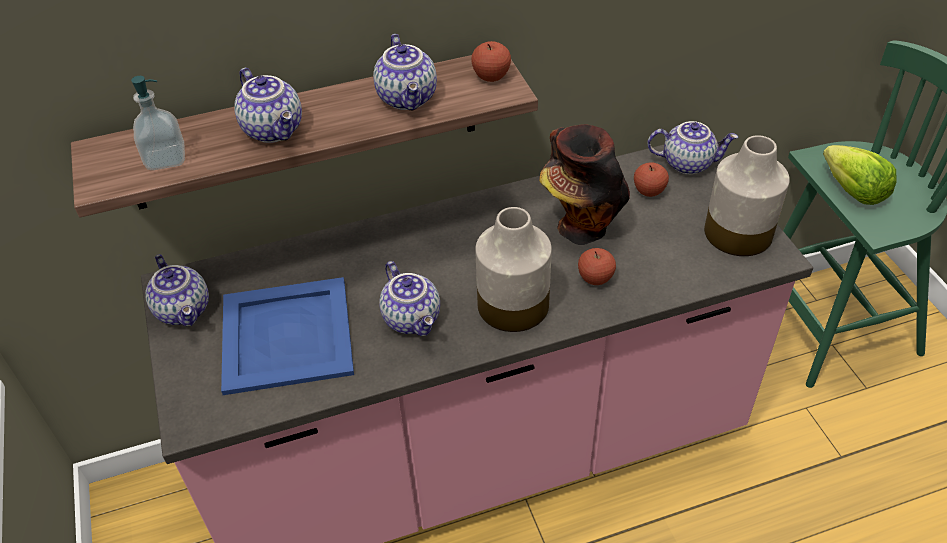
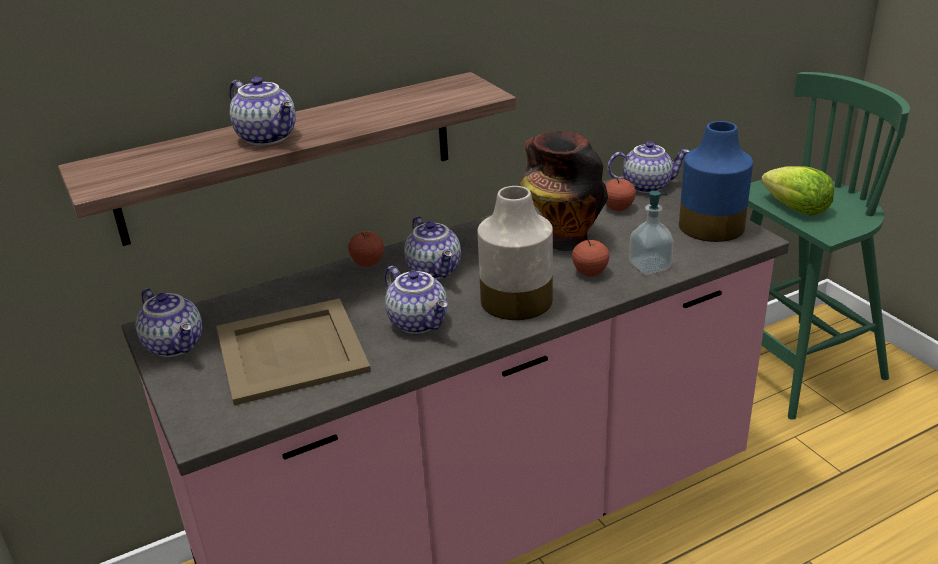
camera: 10 degrees left, 15 degrees down
(166, 158) = (162, 165): soap dispenser -> soap dispenser (650, 266)
(288, 336) = (292, 351): blue tray -> beige tray
(409, 98) = (393, 107): teapot -> teapot (435, 270)
(491, 77) = (466, 88): apple -> apple (368, 263)
(738, 232) = (711, 226): beige vase -> blue vase

